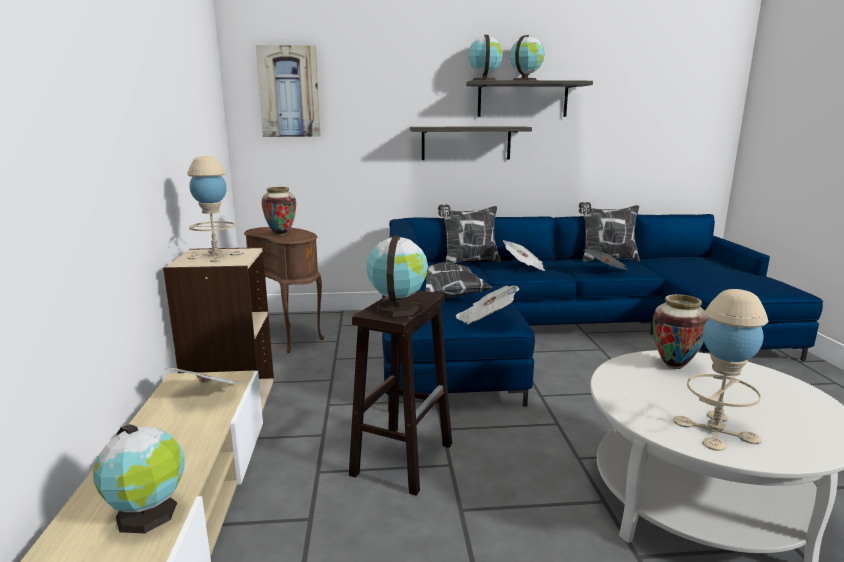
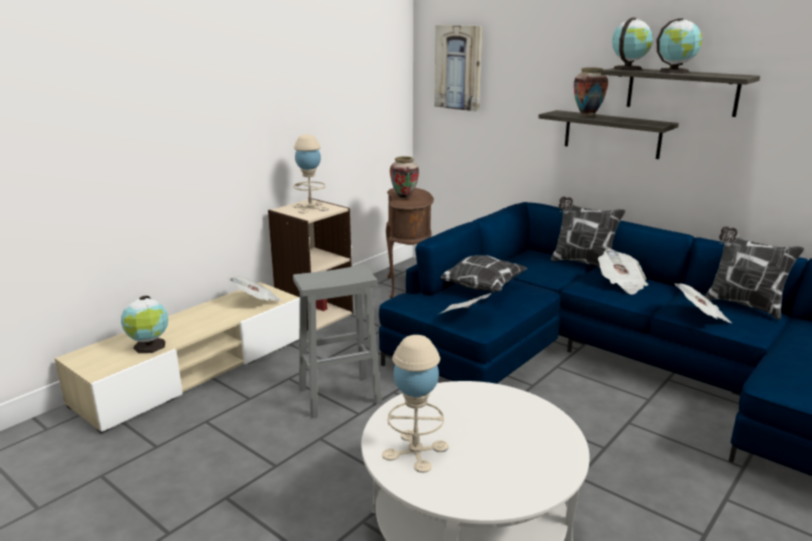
camera: 45 degrees right, 5 degrees up
(397, 308) = (324, 278): globe -> none
(403, 458) = (340, 395): brown stool -> grey stool
(674, 365) = (509, 408): vase -> vase (587, 115)

